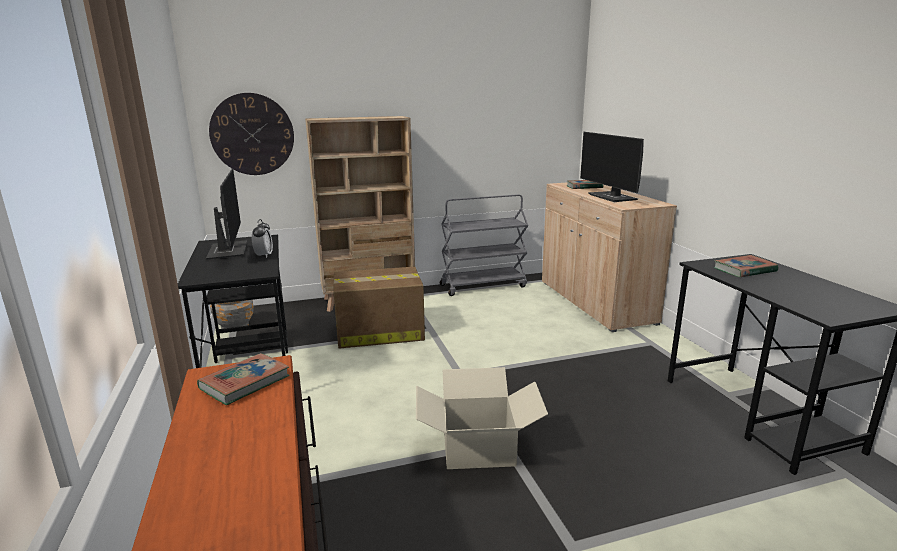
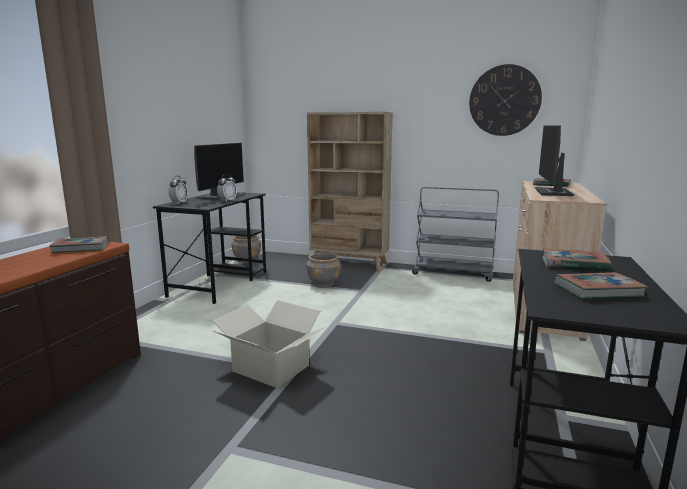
camera: 35 degrees right, 5 degrees down
(204, 273) = (179, 203): none -> alarm clock
(252, 134) = (283, 124): wall clock -> wall clock (504, 100)
(378, 332) = (323, 283): cardboard box -> grey planter
(807, 291) = (597, 290): none -> book

